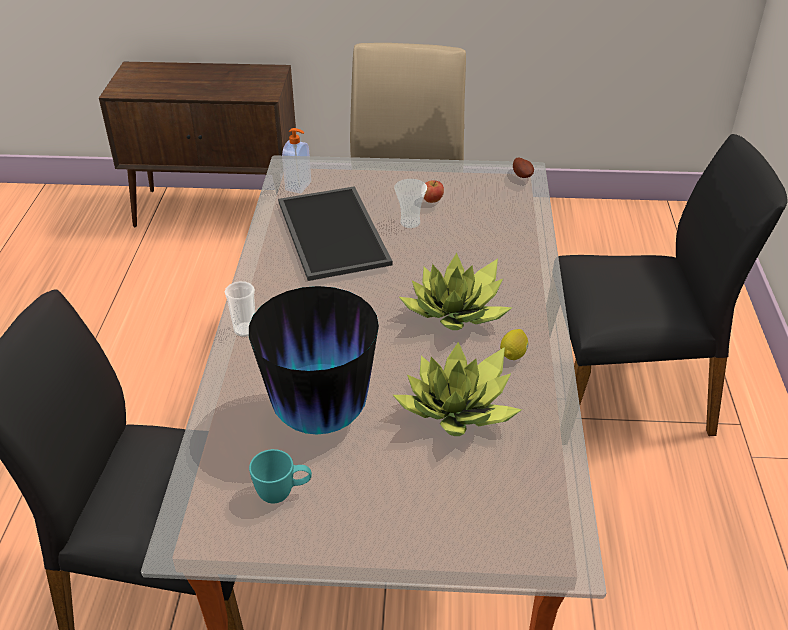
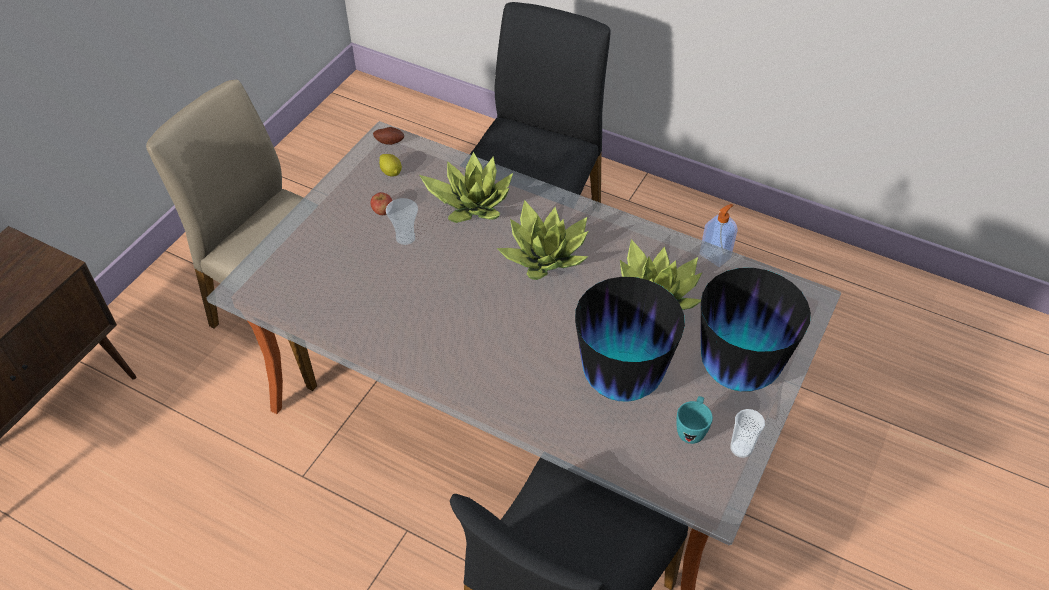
camera: 65 degrees left, 10 degrees up
(245, 330) = (485, 400): cup -> cup (741, 448)
(299, 186) = (285, 294): soap dispenser -> soap dispenser (715, 255)
(330, 232) = (379, 296): tray -> none
(392, 513) = (737, 371): none -> vase
(488, 244) = (471, 202): none -> potted plant
(513, 354) = (613, 243): lemon -> lemon (391, 172)

